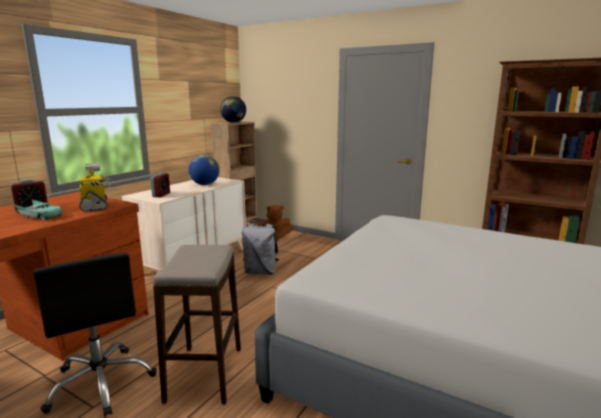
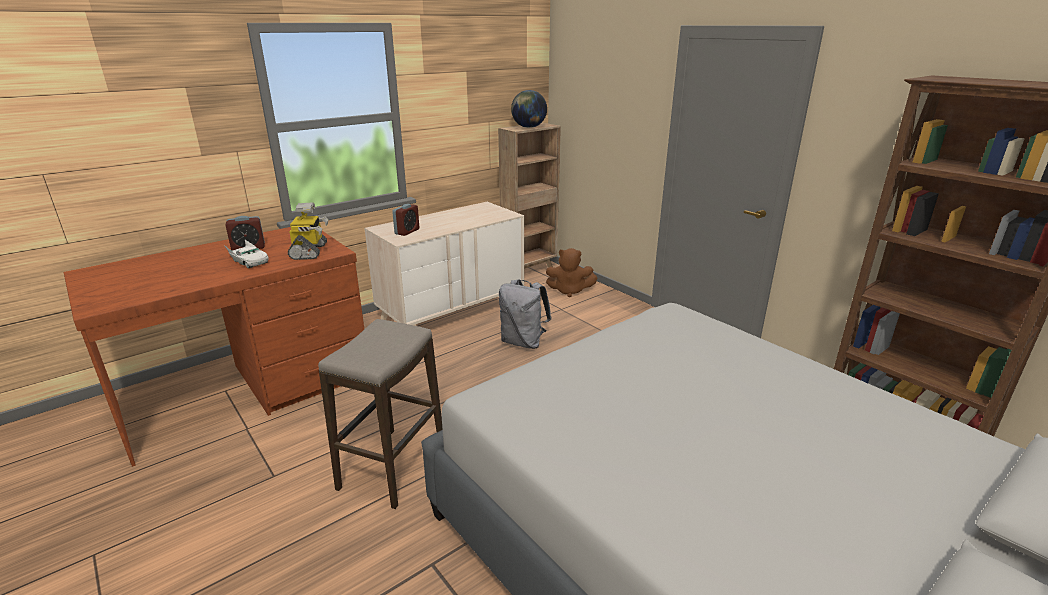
camera: 20 degrees right, 10 degrees up
(40, 216) = (249, 261): turquoise toy car -> white toy car
(101, 383) = (292, 450): black office chair -> none
(205, 184) = (470, 218): globe -> none

